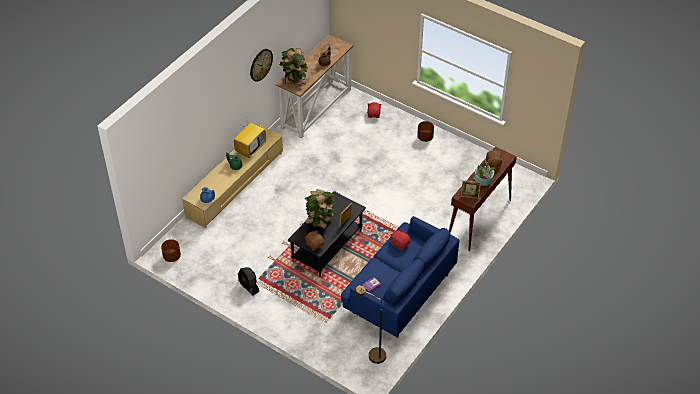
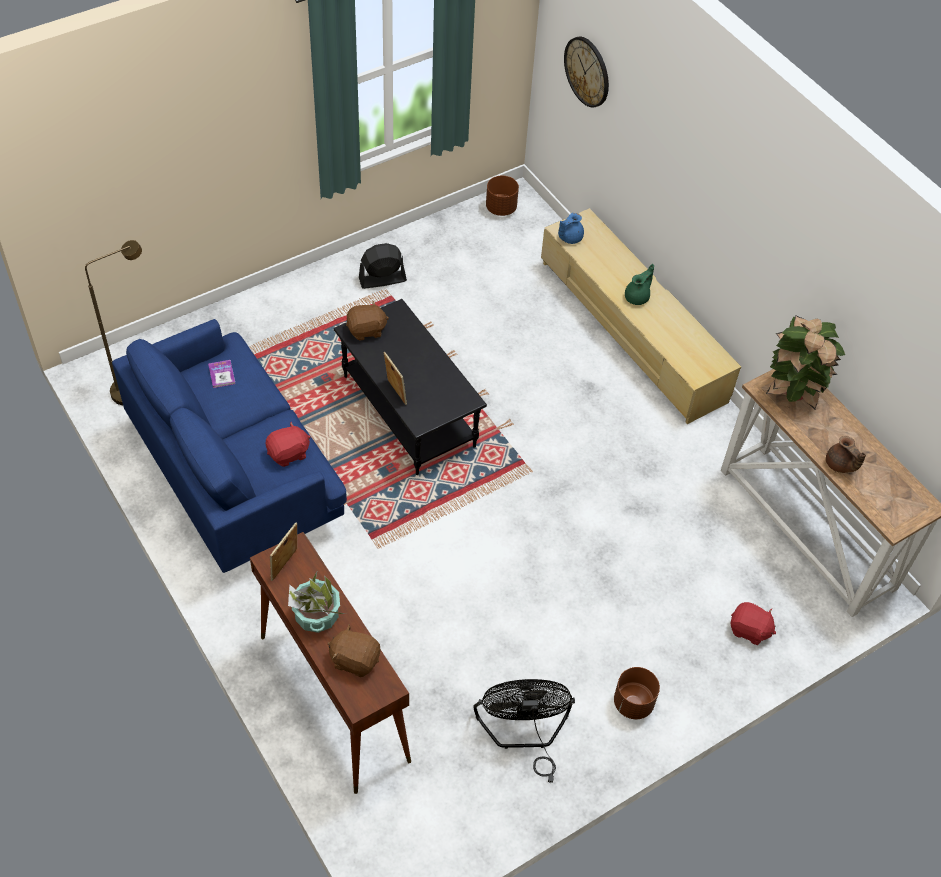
camera: 110 degrees right, 5 degrees up
(250, 149) = (675, 332): television -> none
(260, 64) = (792, 268): wall clock -> wall clock (587, 71)
(319, 223) = (413, 354): potted plant -> none
(456, 162) = (526, 734): none -> black fan

